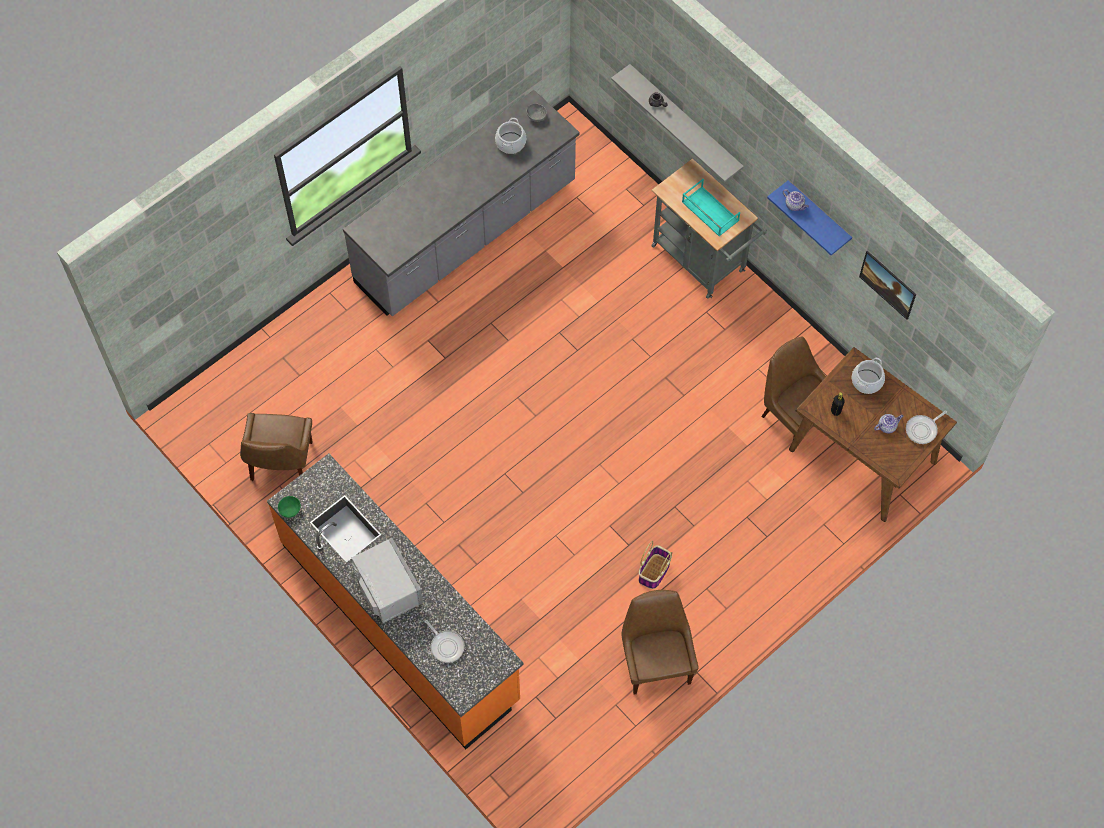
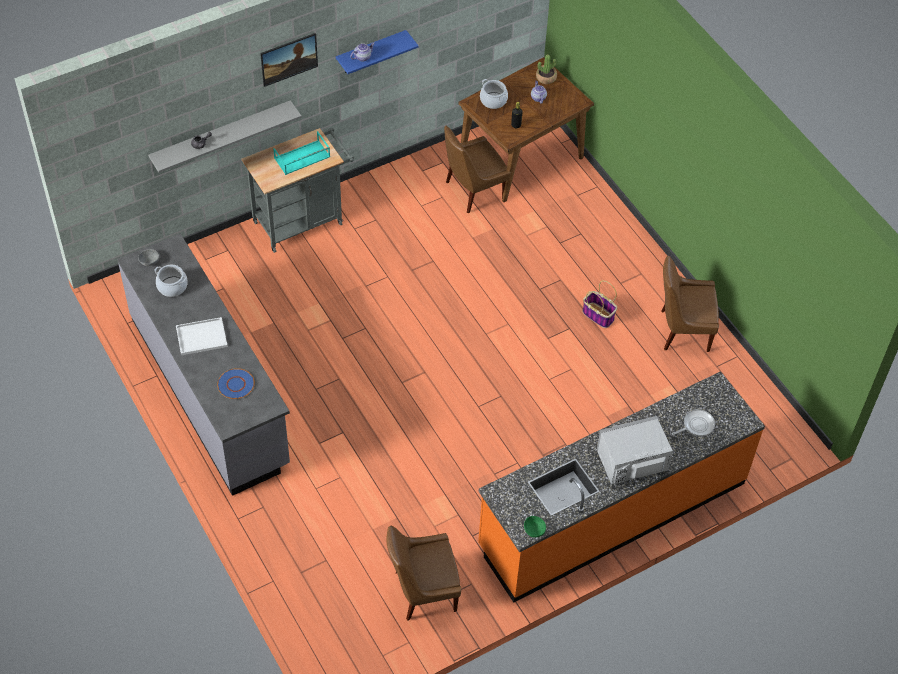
camera: 80 degrees left, 10 degrees down
(281, 463) = (422, 591): brown chair -> brown chair turned 150 degrees clockwise
(407, 224) = (235, 384): none -> blue plate
(457, 183) = (202, 336): none -> white tray
(886, 291) = (446, 37): picture -> picture (289, 67)
(923, 429) = (546, 78): frying pan -> potted plant

